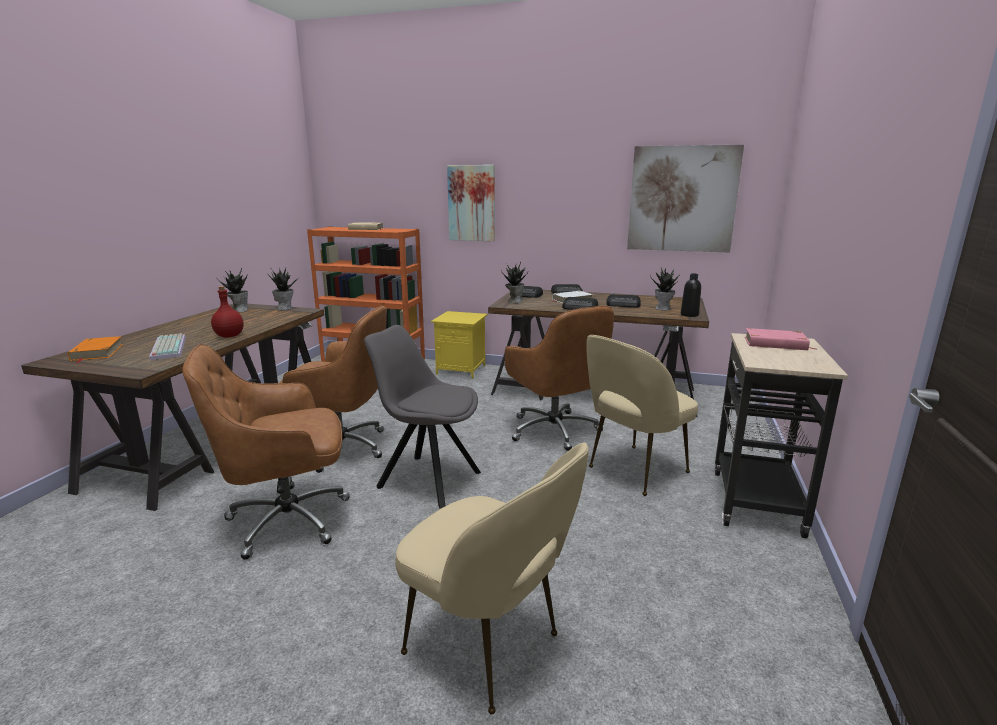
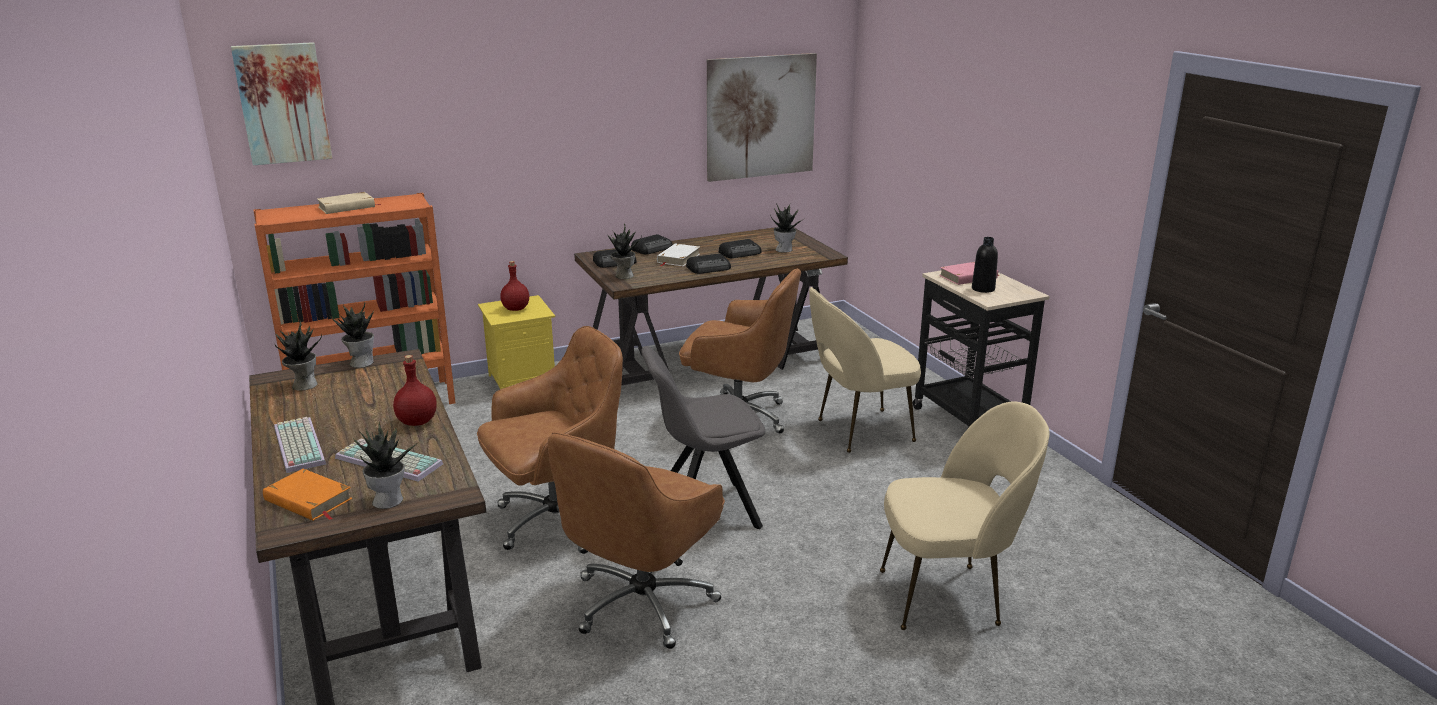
camera: 40 degrees left, 5 degrees up
(116, 363) = (388, 500): none -> potted plant
(164, 331) = (297, 445): none -> keyboard
(460, 317) = (516, 308): none -> red bottle
(472, 203) = (502, 147): picture -> picture (283, 103)
(632, 472) = (857, 432): beige chair -> beige chair turned 60 degrees clockwise
(689, 315) = (820, 253): black bottle -> black bottle (983, 289)

